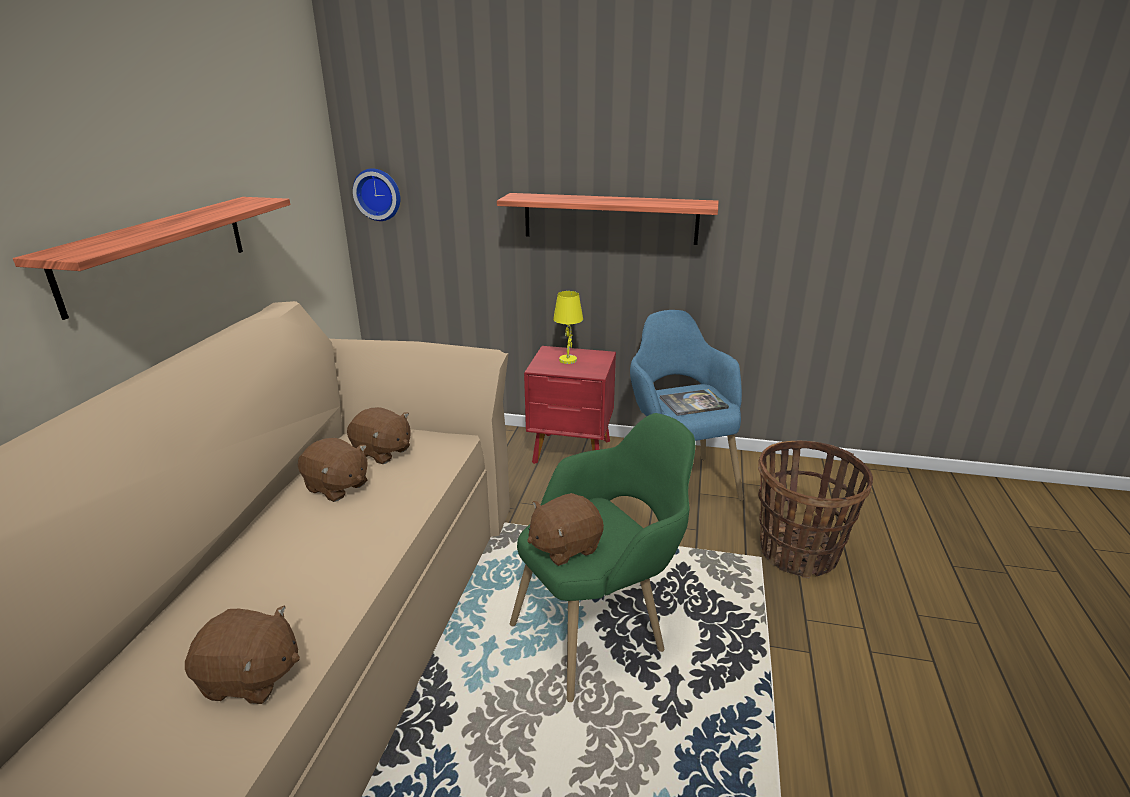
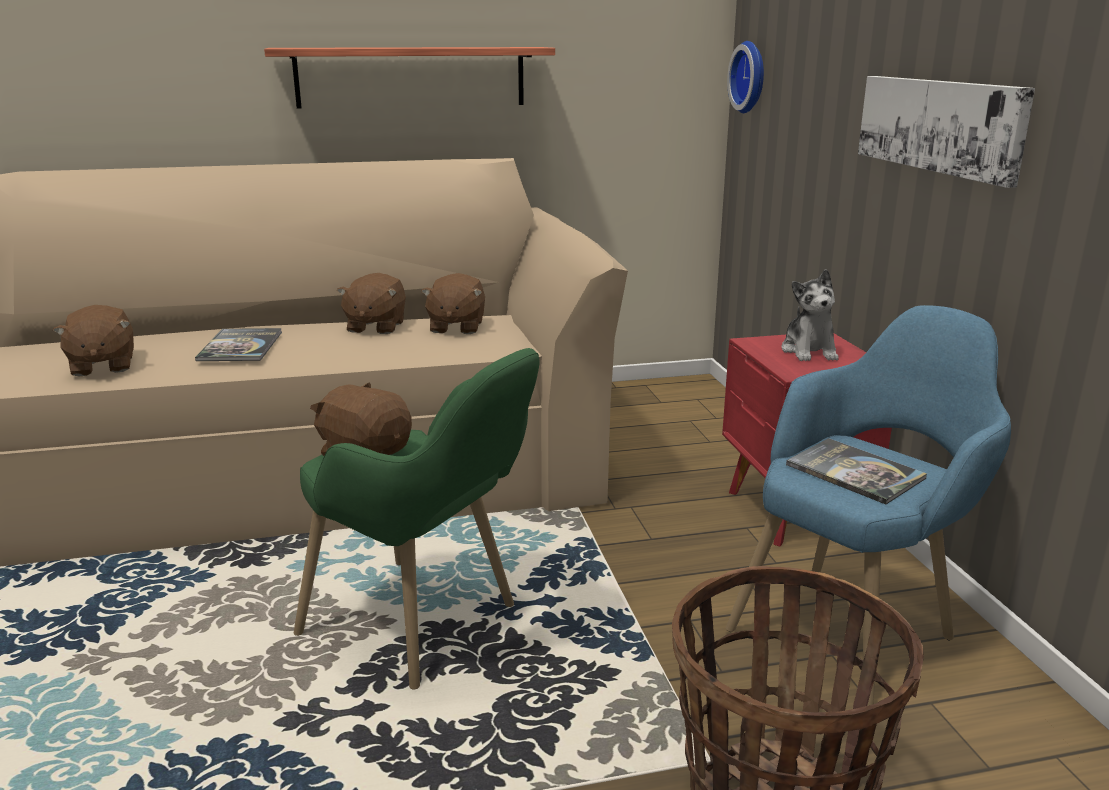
camera: 65 degrees right, 5 degrees down
(315, 566) = (240, 346): none -> book
(567, 360) = (809, 351): yellow table lamp -> plush toy
(610, 218) = (939, 125): shelf -> picture

